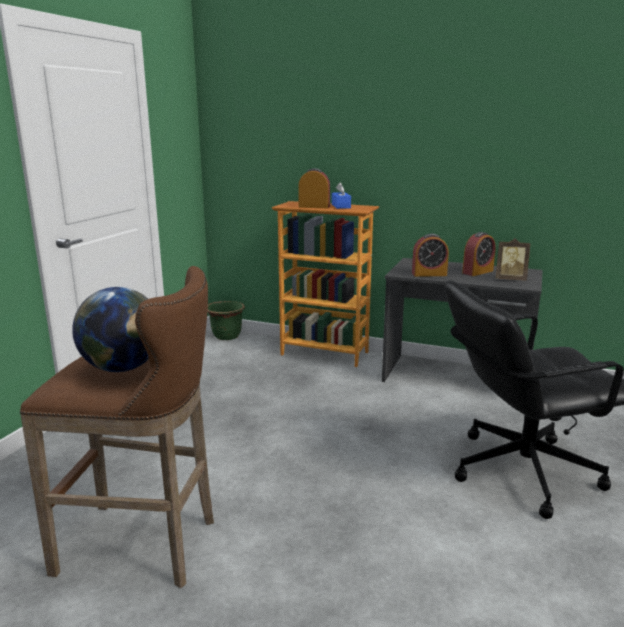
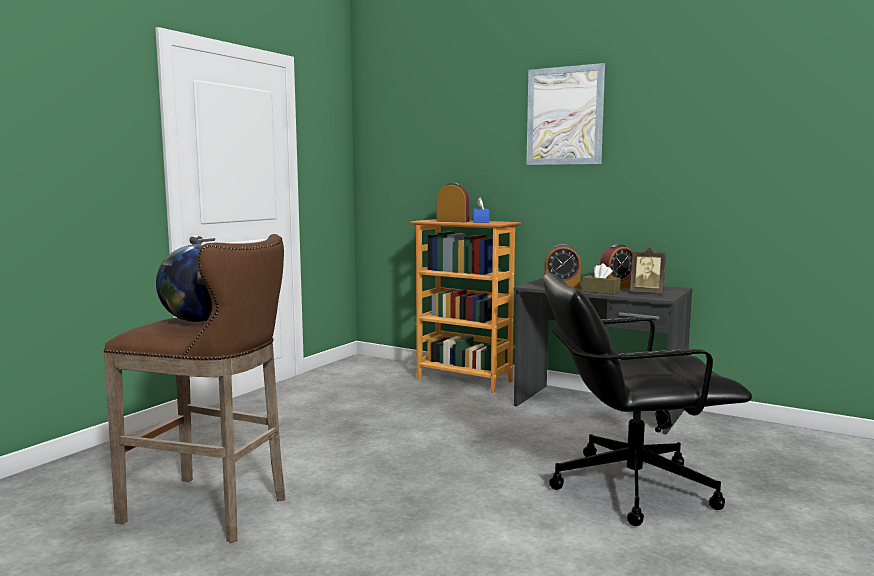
camera: 10 degrees right, 10 degrees down
(226, 336) = (368, 361): green planter -> none
(425, 102) = (564, 116): none -> picture
(468, 279) = (600, 291): none -> brown tissue box

